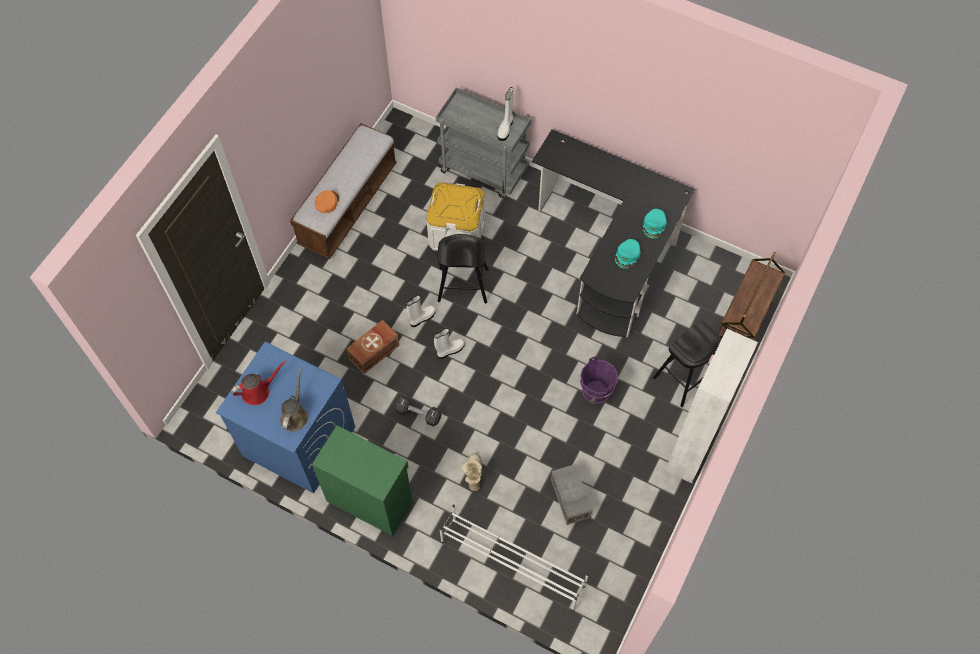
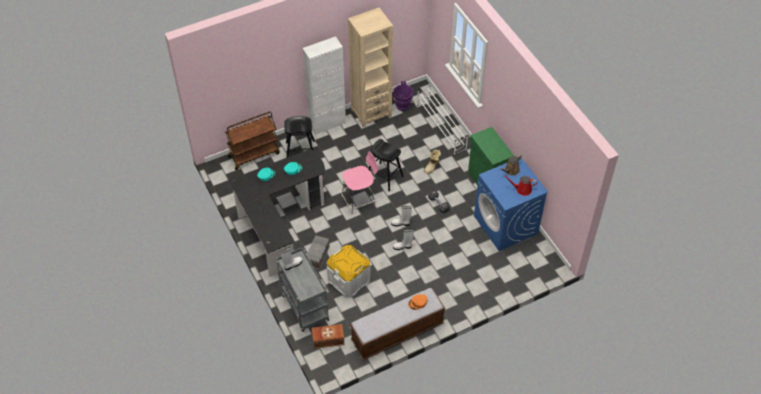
camera: 145 degrees left, 10 degrees down
(375, 352) = (439, 244): brown storage box -> brown storage box (327, 339)
(463, 285) = (368, 251): black stool -> black stool (384, 177)
(534, 350) = (359, 200): none -> pink stool
(569, 499) = (397, 135): grey storage box -> grey storage box (318, 256)
(595, 393) = (347, 167): purple bucket -> purple bucket (403, 106)
(644, 518) = (371, 112): none -> beige bookcase

